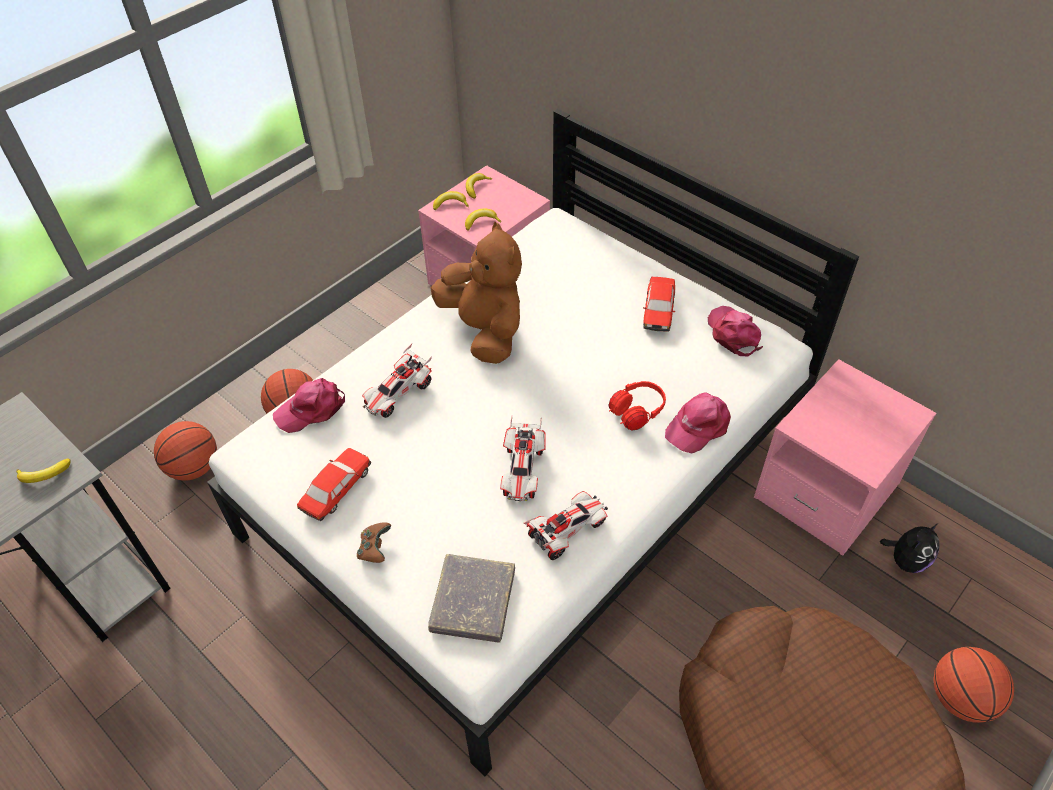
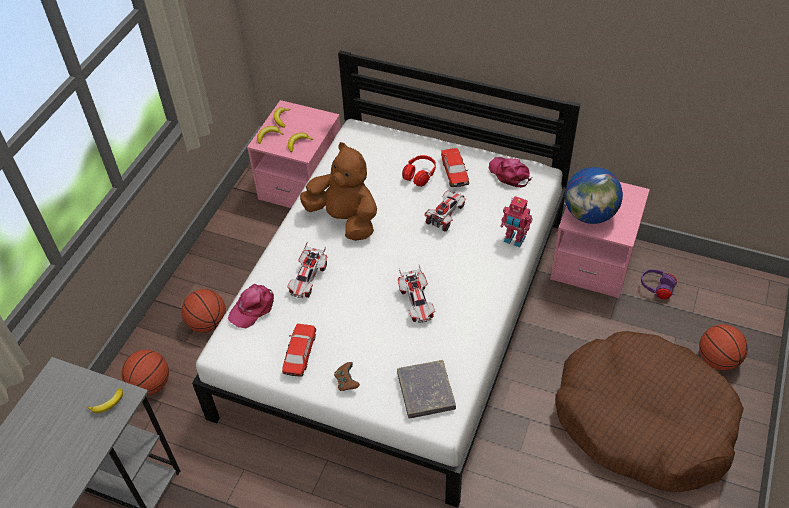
camera: 20 degrees left, 0 degrees up
(567, 531) = (463, 330): toy car -> toy car (445, 215)
(636, 413) = (472, 244): red headphones -> red headphones (419, 177)
(698, 426) = (514, 240): pink cap -> toy robot
(829, 423) = (590, 214): none -> globe
(906, 560) = (657, 289): plush toy -> purple headphones

